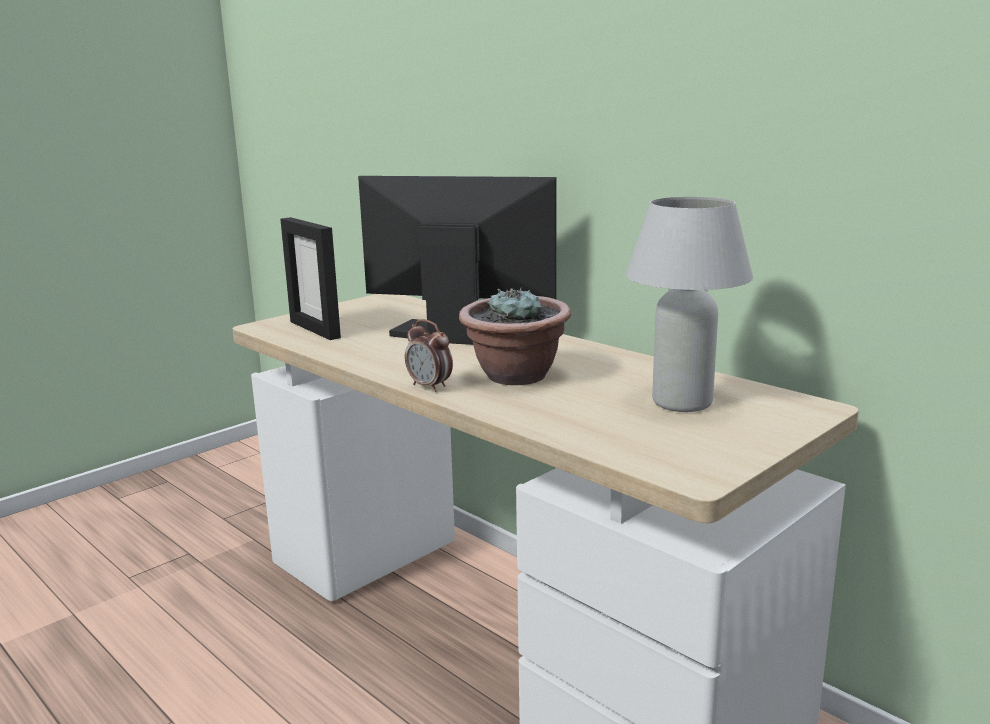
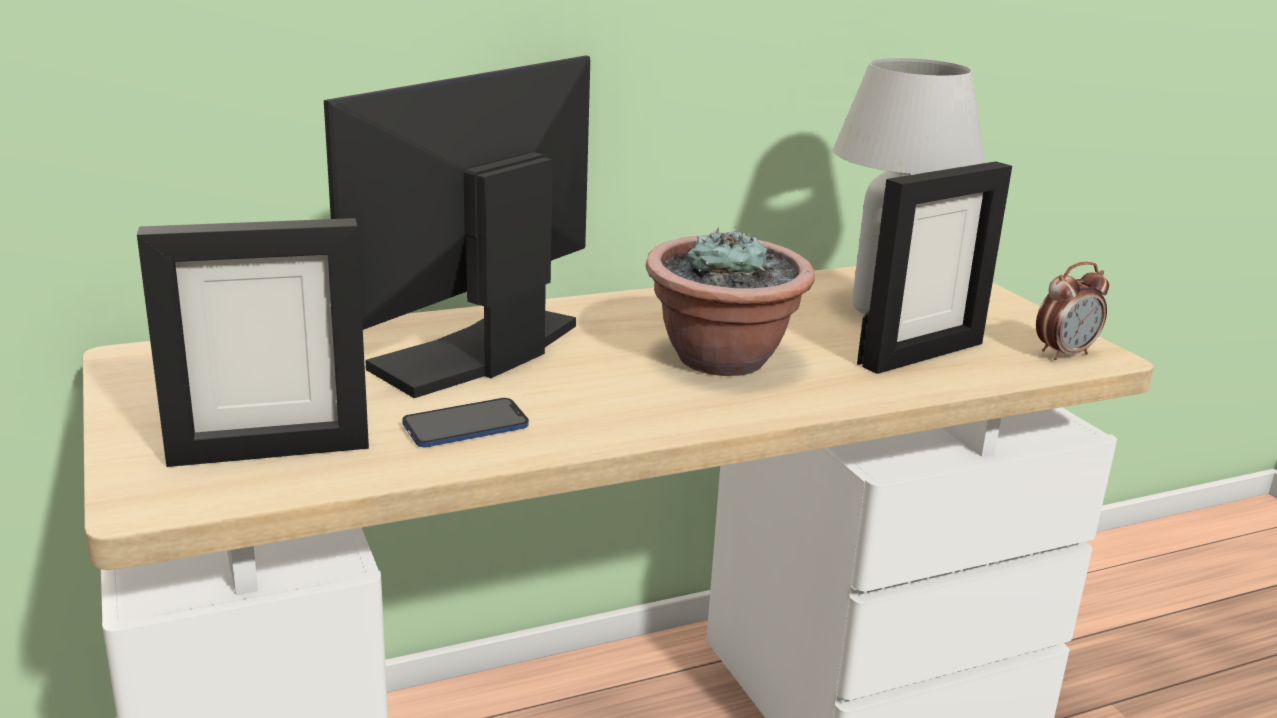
camera: 70 degrees left, 5 degrees up
(367, 348) = (466, 426): none -> phone
(430, 387) = (723, 417): alarm clock -> alarm clock (1064, 354)
(603, 420) = (921, 353): none -> picture frame

